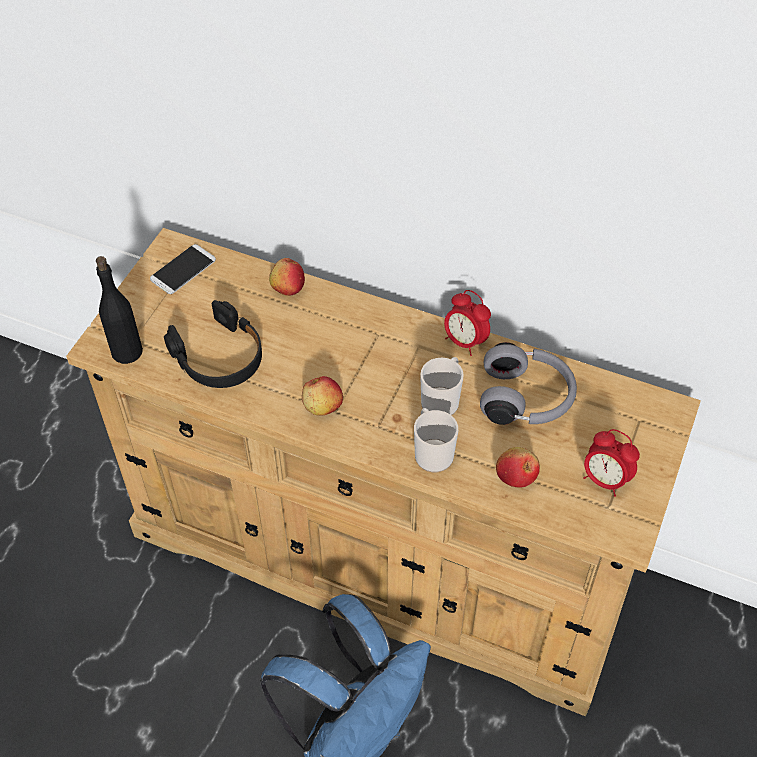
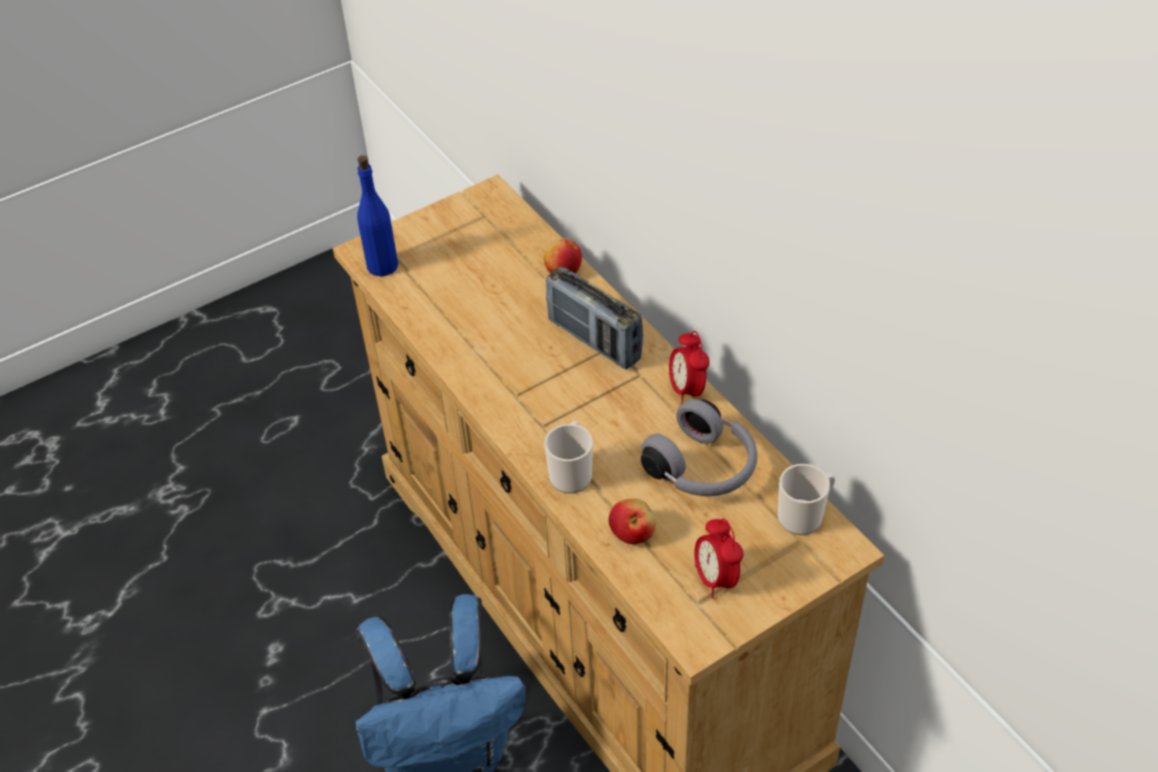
camera: 35 degrees right, 5 degrees down
(127, 351) = (383, 265): black bottle -> blue bottle
(183, 270) = (484, 217): phone -> none
(219, 356) = (454, 304): black headphones -> none
(322, 406) = (508, 386): apple -> none
(360, 335) = (594, 340): none -> radio
(442, 400) = (620, 432): mug -> mug (804, 515)

